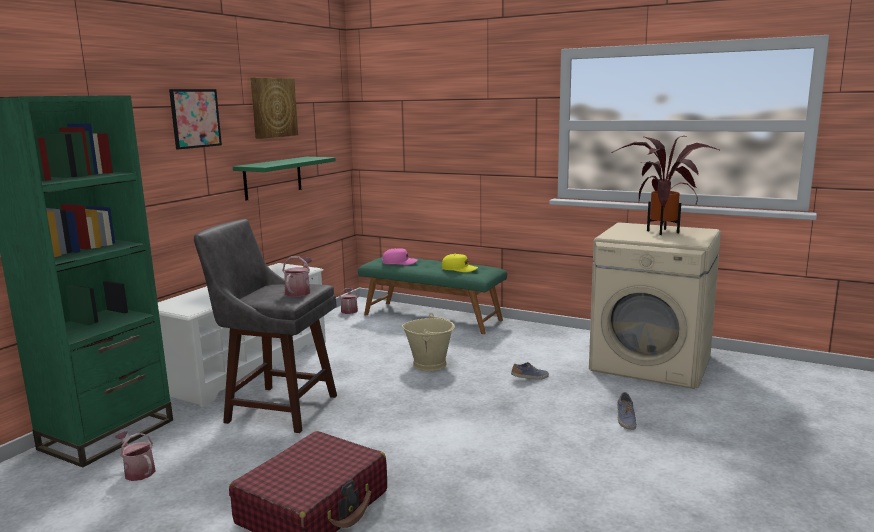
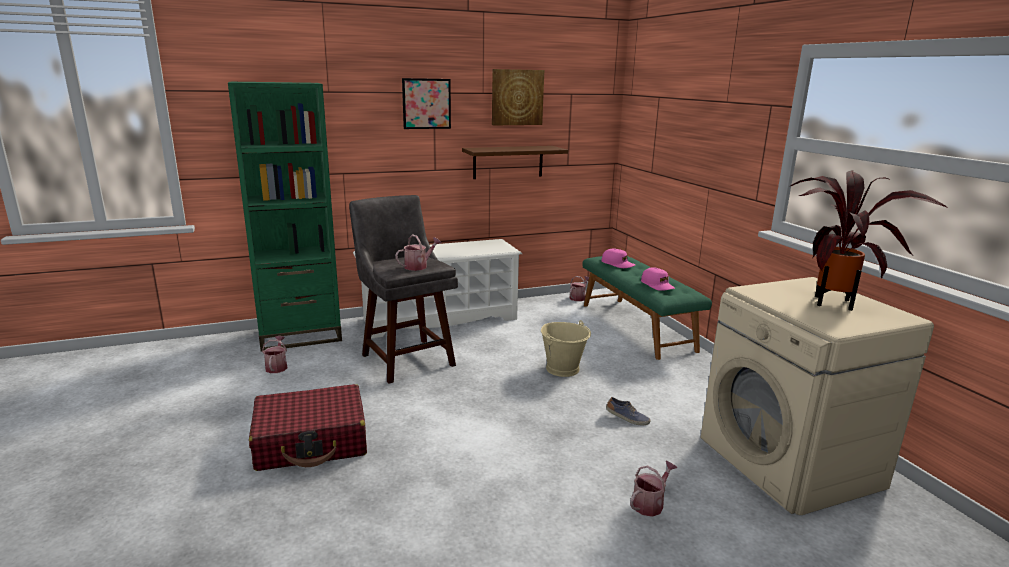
camera: 40 degrees right, 5 degrees up
(273, 178) = (508, 162): green shelf -> brown shelf
(459, 269) = (657, 285): yellow cap -> pink cap
(625, 419) = (650, 503): shoe -> watering can

